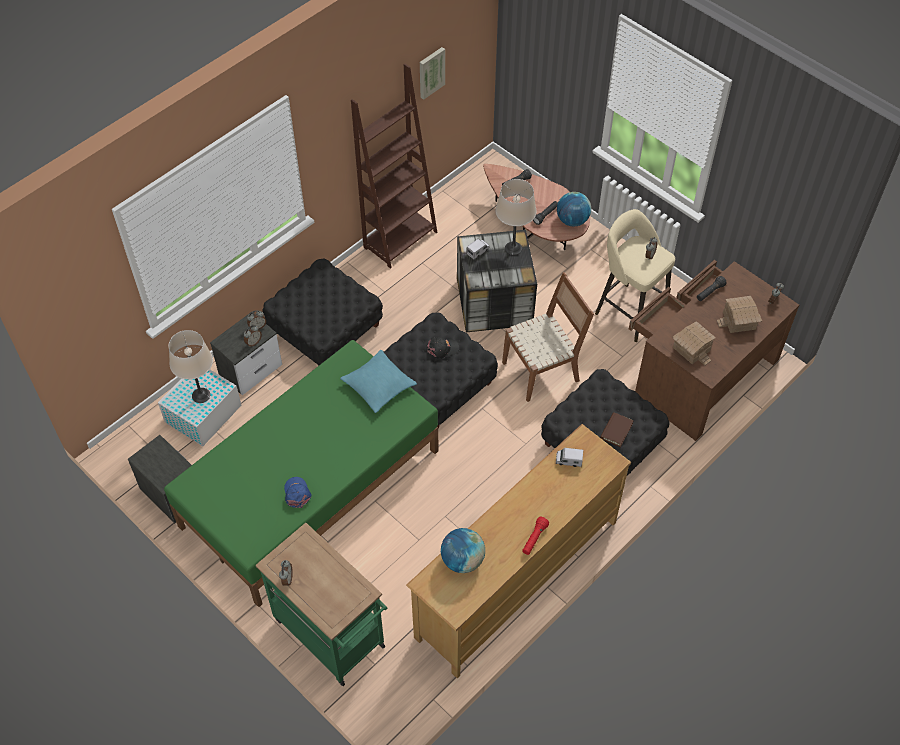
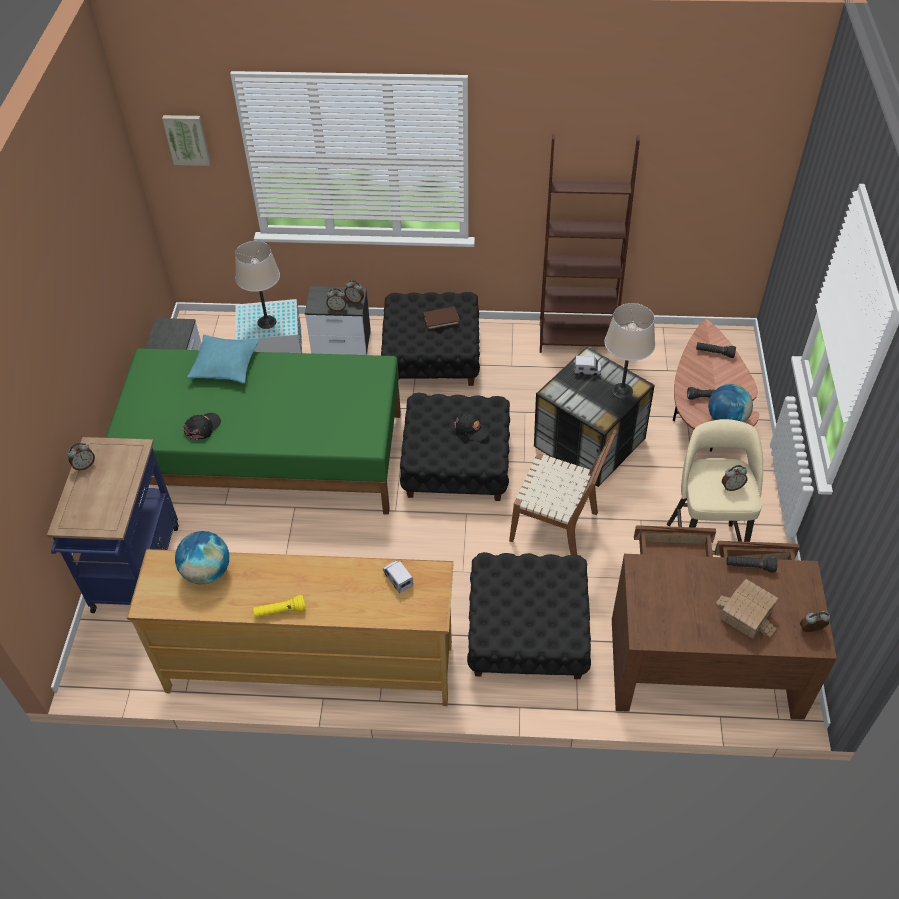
camera: 50 degrees right, 5 degrees down
(297, 493) = (203, 427): blue cap -> black cap
(332, 636) = (135, 571): green cart -> blue cart
(378, 385) = (365, 404): turquoise pillow -> turquoise pillow (225, 365)
(431, 72) = (678, 172): picture -> picture (187, 139)
(534, 539) = (280, 611): red flashlight -> yellow flashlight
(616, 430) = (524, 619): brown book -> brown book (441, 319)
(691, 349) = (658, 598): toy house -> none

